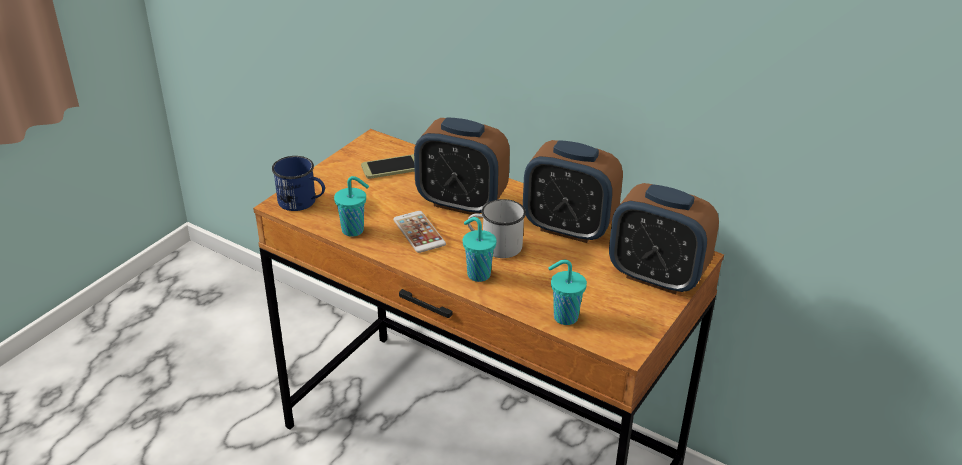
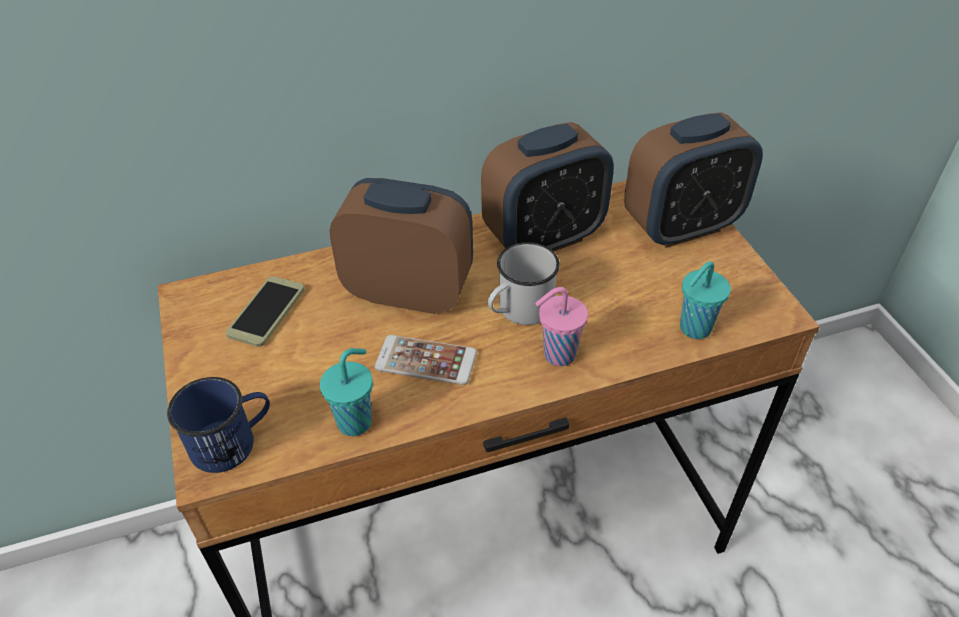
camera: 50 degrees left, 10 degrees up
(461, 203) = (409, 292): alarm clock -> alarm clock turned 135 degrees counterclockwise
(477, 274) = (557, 355): turquoise cup -> pink cup

